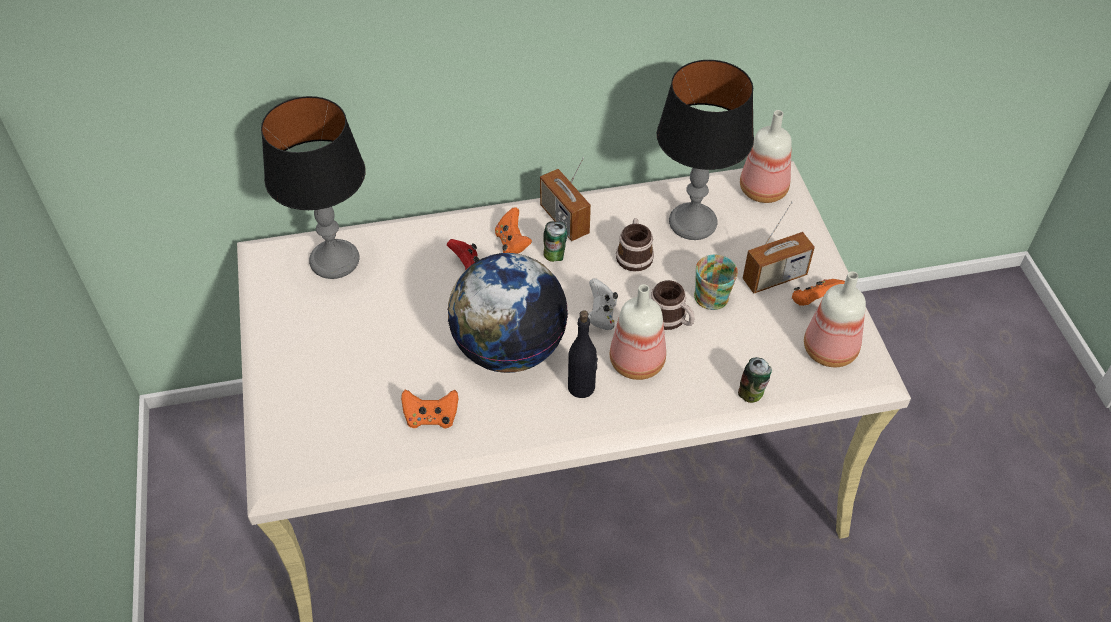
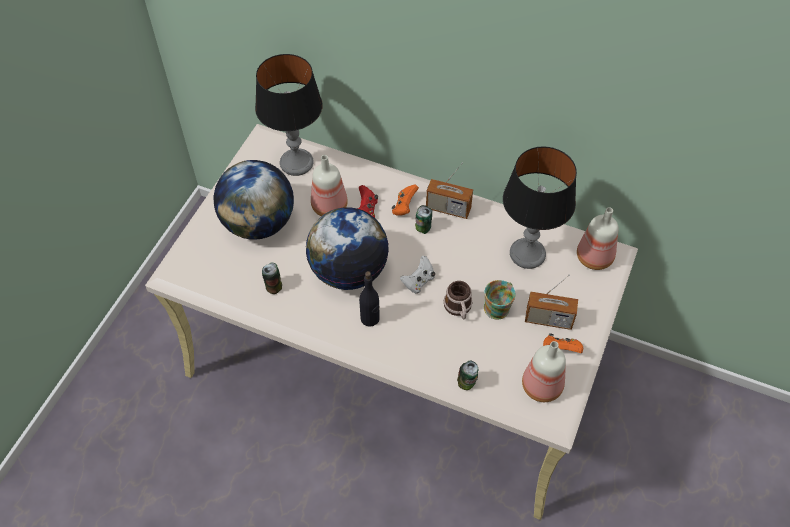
camera: 35 degrees right, 5 degrees up
(346, 354) = (259, 223): none -> globe
(431, 418) = (274, 286): orange game controller -> can
(564, 220) = (448, 208): radio -> radio turned 75 degrees counterclockwise
(634, 254) = (472, 254): mug -> none
(636, 360) = (416, 321): bottle -> bottle (330, 205)

